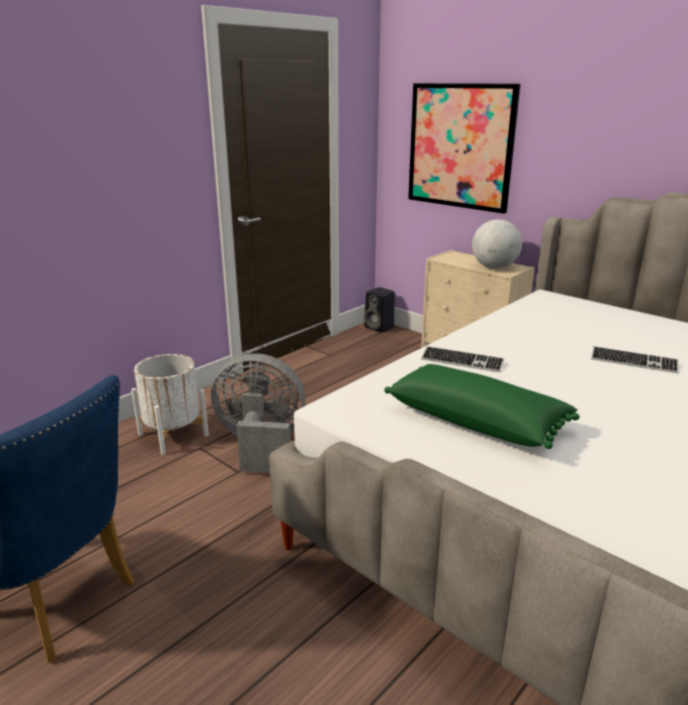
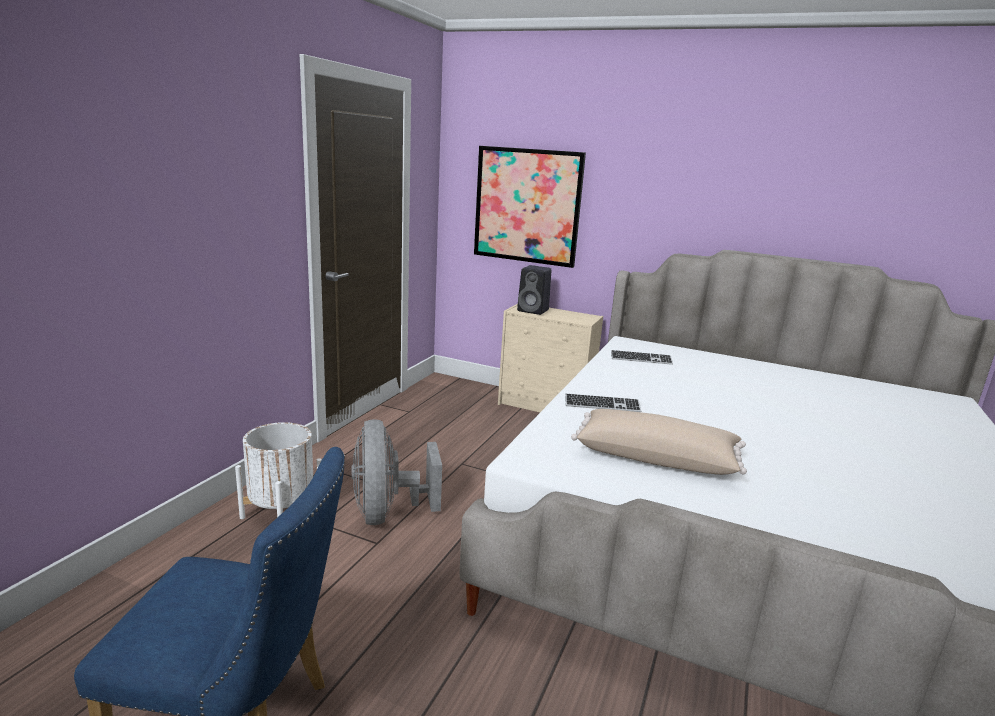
camera: 20 degrees left, 5 degrees down
(261, 446) = (387, 513): grey fan -> grey fan turned 90 degrees counterclockwise
(380, 327) = (444, 380): black speaker -> black speaker (534, 311)
(477, 421) = (656, 458): green pillow -> beige pillow
(494, 267) = (570, 317): globe -> none
(633, 362) = (734, 394): keyboard -> keyboard (641, 359)

